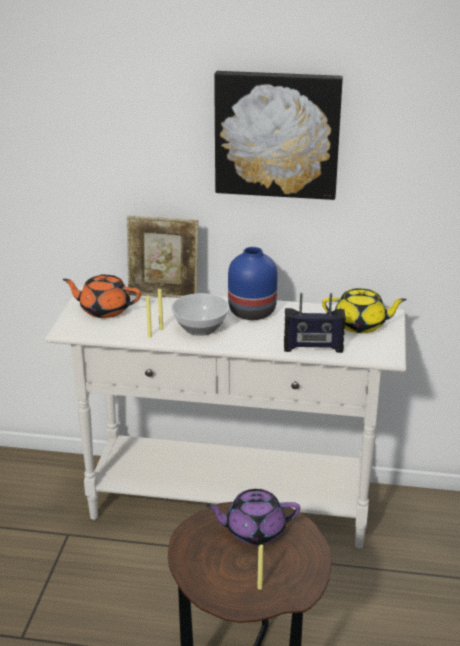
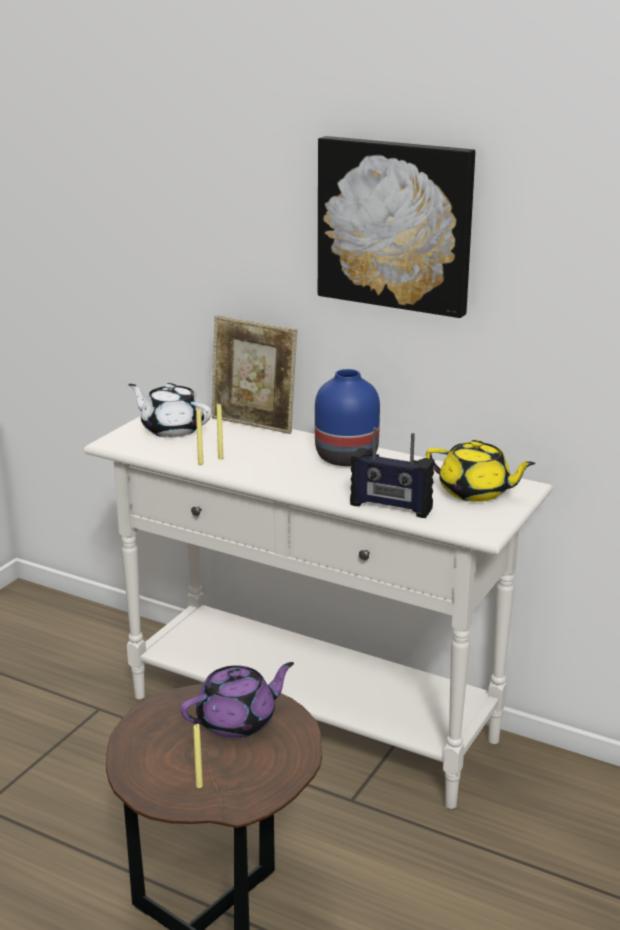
camera: 20 degrees right, 5 degrees down
(104, 310) = (171, 429): orange teapot -> white teapot
(199, 328) = (267, 464): bowl -> none
(254, 530) = (238, 721): purple teapot -> purple teapot turned 135 degrees clockwise

